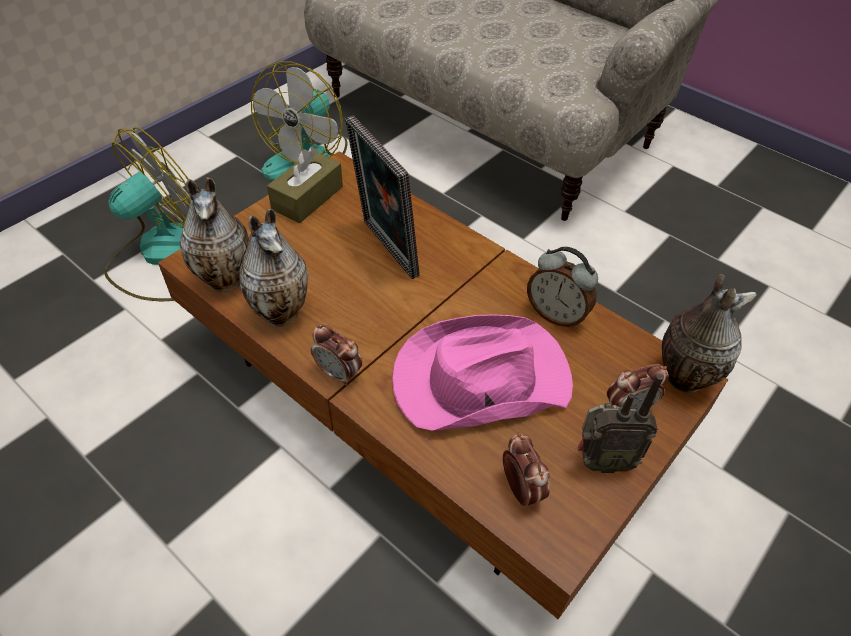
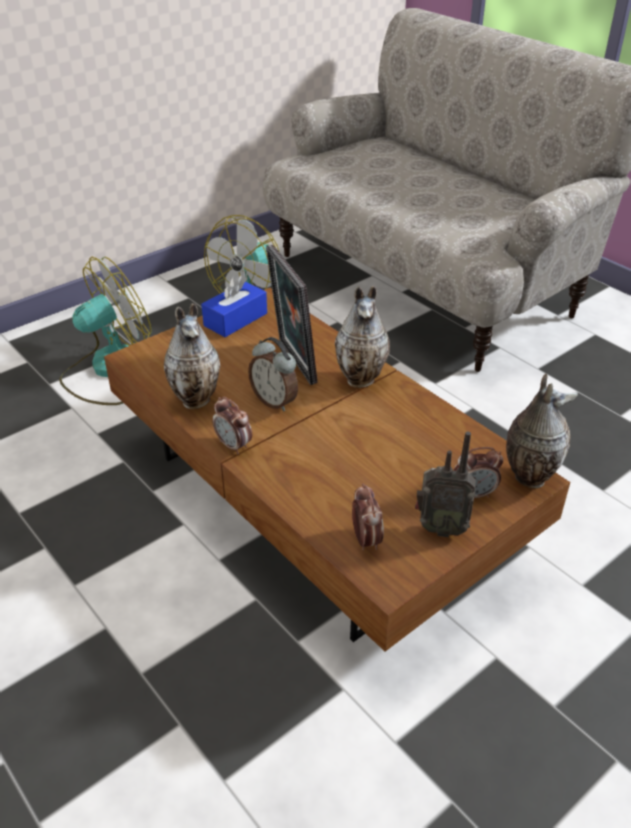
camera: 10 degrees right, 10 degrees down
(228, 280) = (157, 372): vase -> vase (362, 379)
(307, 198) = (235, 319): brown tissue box -> blue tissue box
(479, 379) = (350, 461): pink hat -> none
(556, 314) = (429, 421): alarm clock -> alarm clock (275, 401)

